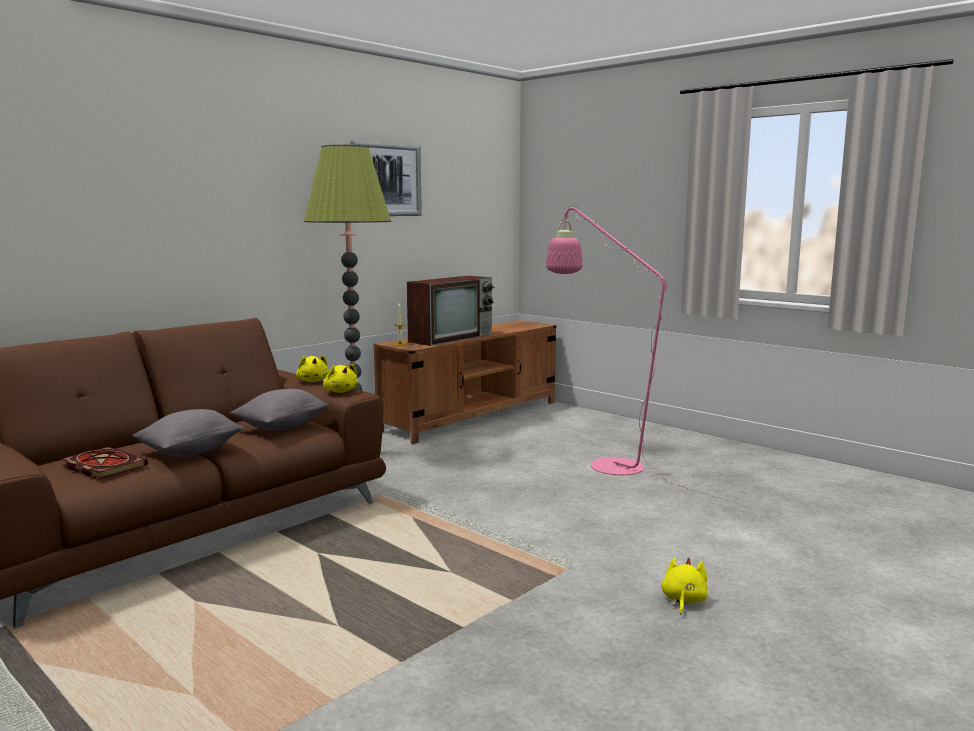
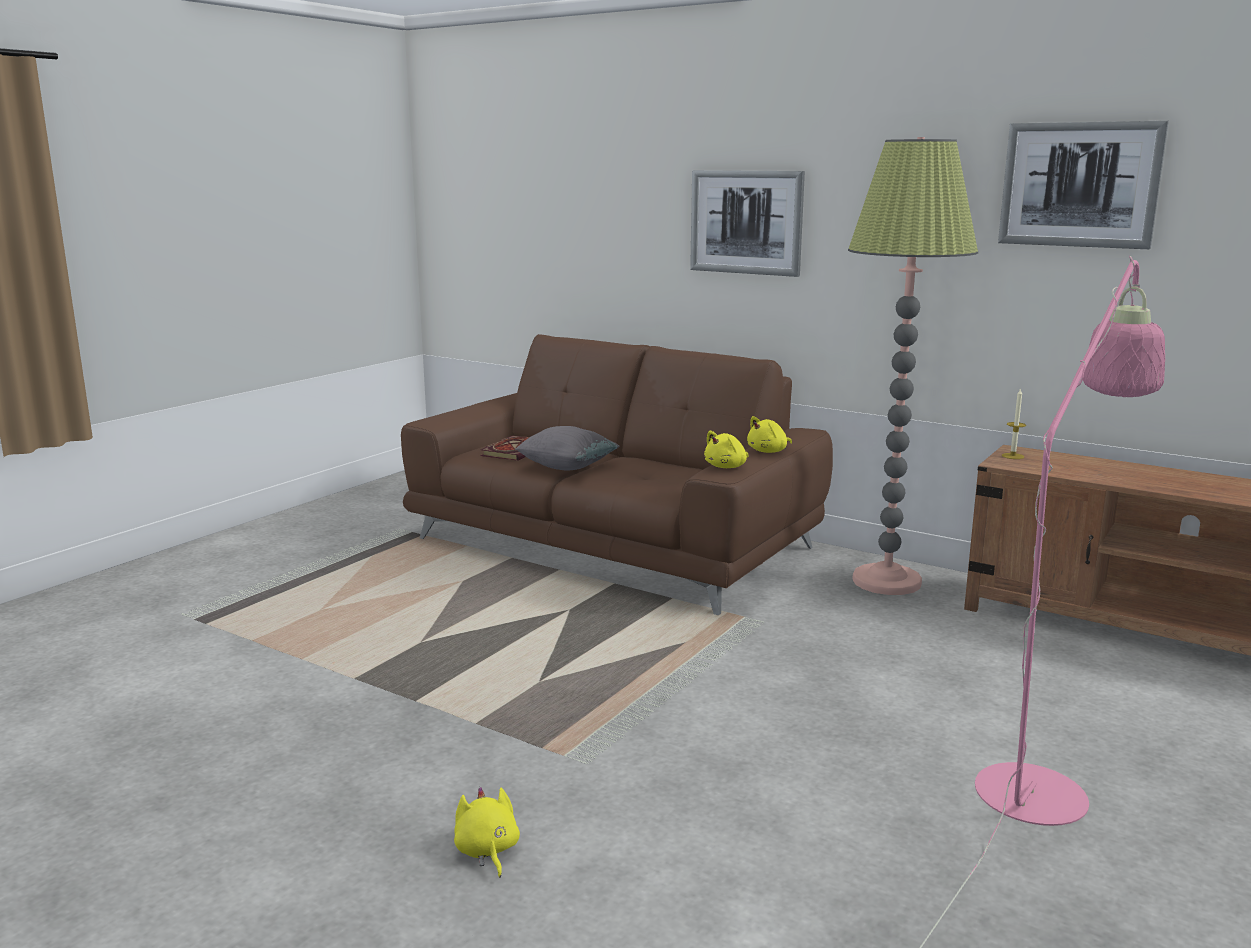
camera: 80 degrees right, 5 degrees up
(175, 209) = (746, 222): none -> picture
(281, 427) = (662, 482): grey pillow -> none
(451, 338) = (1122, 476): television -> none
(683, 600) = (487, 851): yellow plush toy -> yellow plush toy turned 120 degrees counterclockwise

